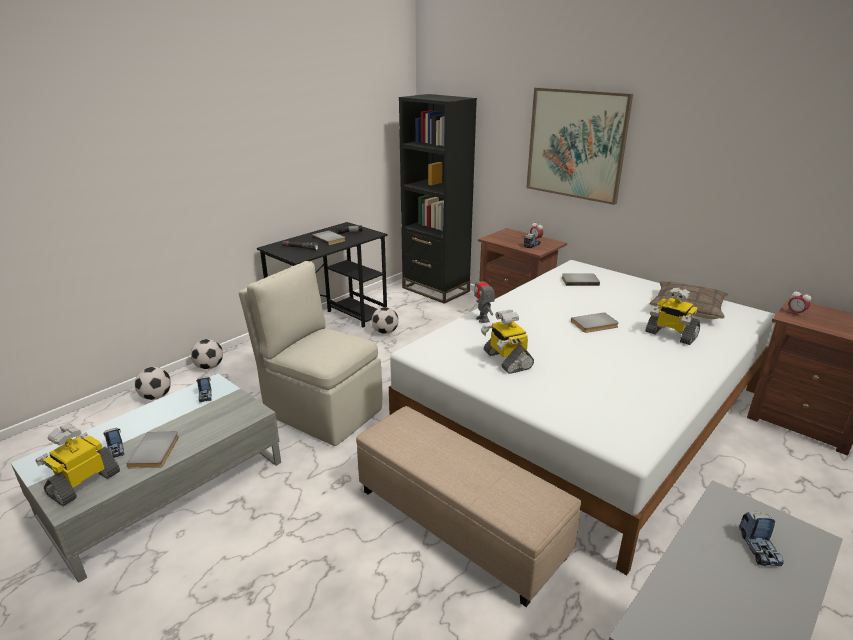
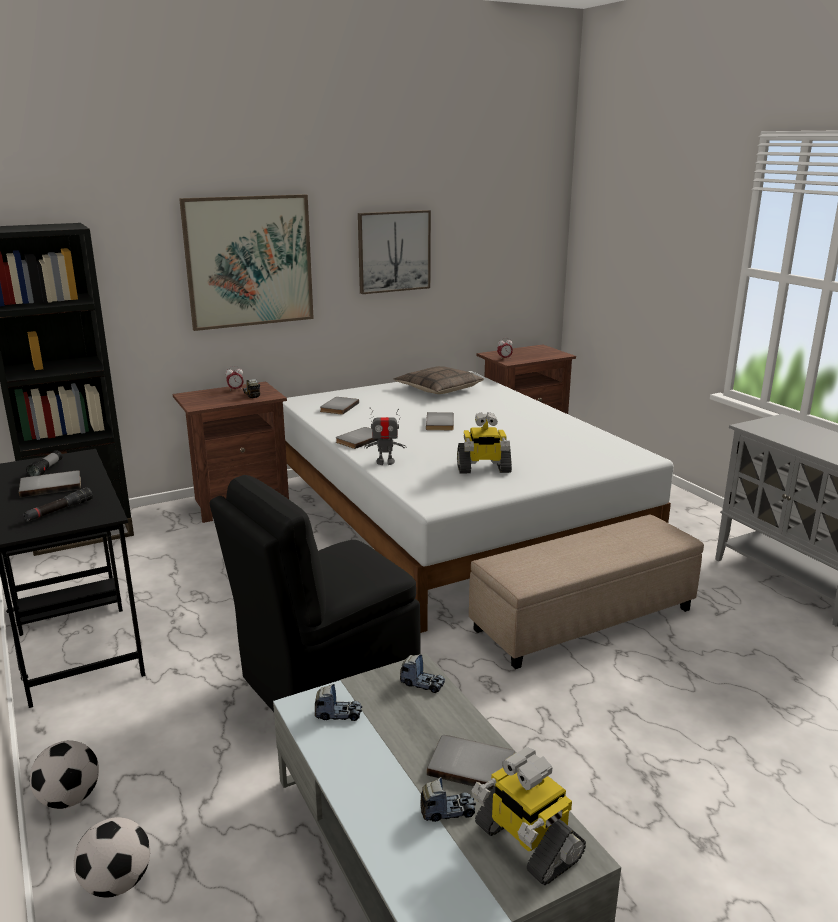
camera: 70 degrees left, 5 degrees down
(321, 410) = (325, 679): beige chair -> black chair
(385, 332) = (161, 594): football -> none
(519, 301) = (359, 439): none -> grey book
(670, 334) = (481, 405): toy robot -> none
(712, 162) = (394, 251): none -> picture
(759, 548) = (793, 430): toy truck -> toy truck (422, 683)

